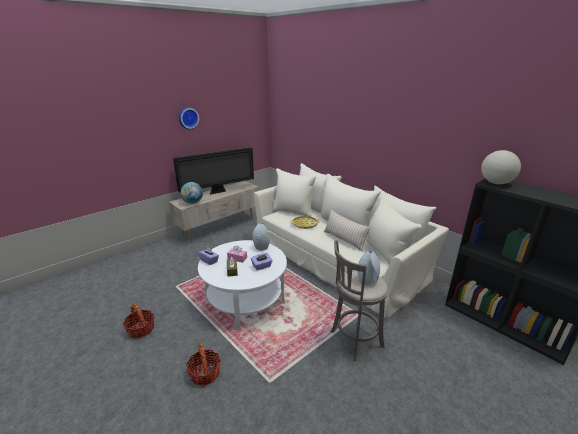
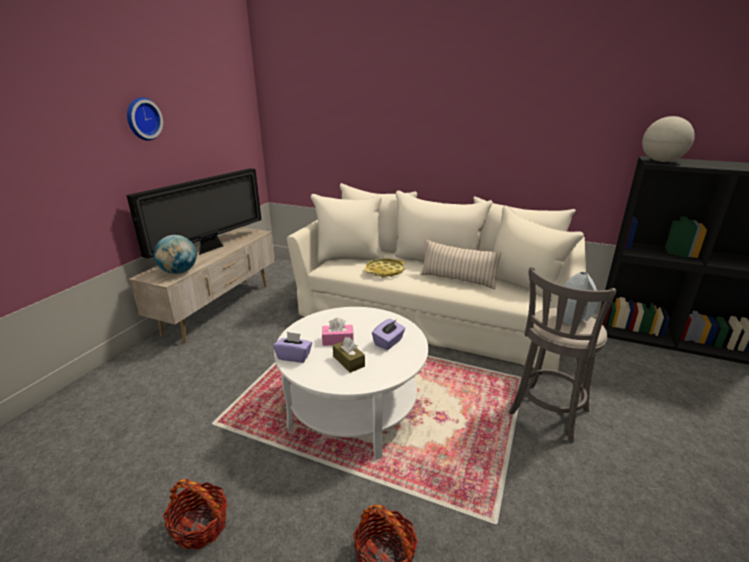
camera: 25 degrees left, 0 degrees up
(261, 247) = (358, 315): grey vase -> none

